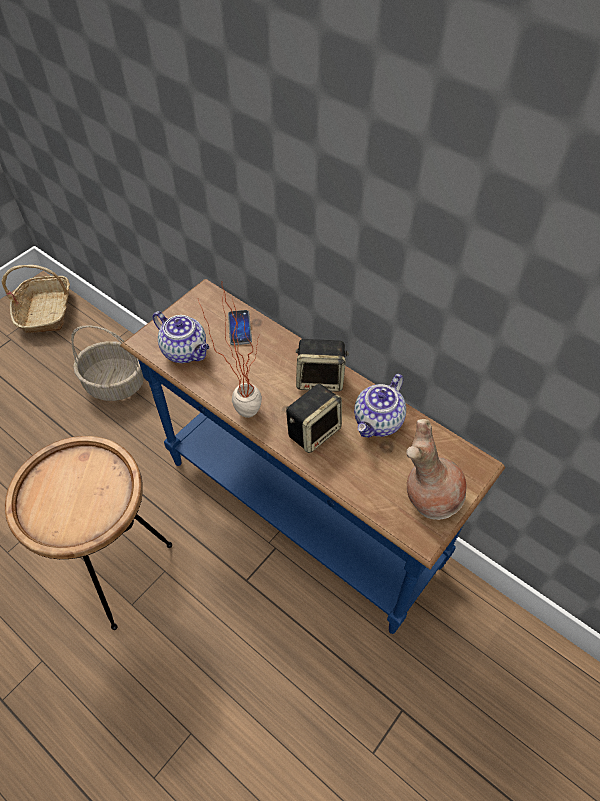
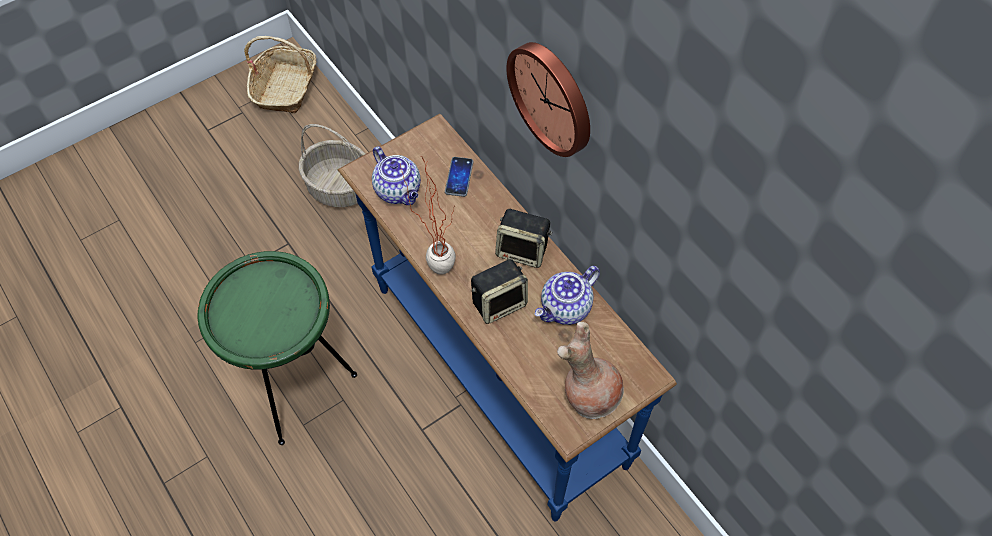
camera: 15 degrees right, 5 degrees up
(121, 572) = (300, 390): brown side table -> green side table
(337, 204) = (553, 97): none -> wall clock

